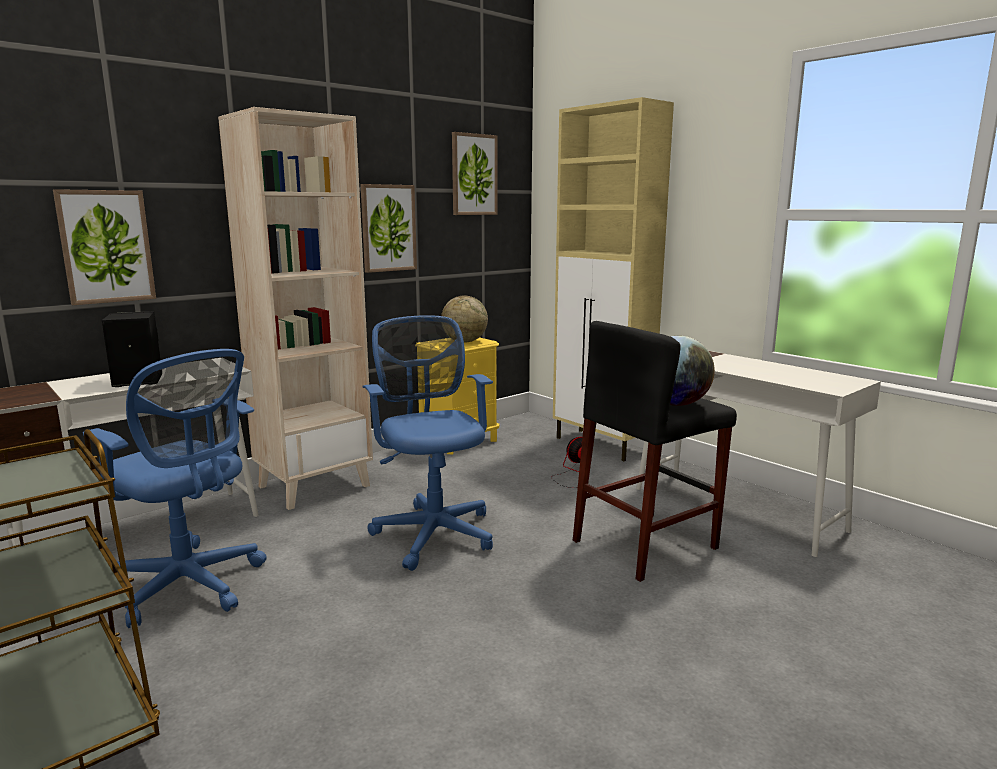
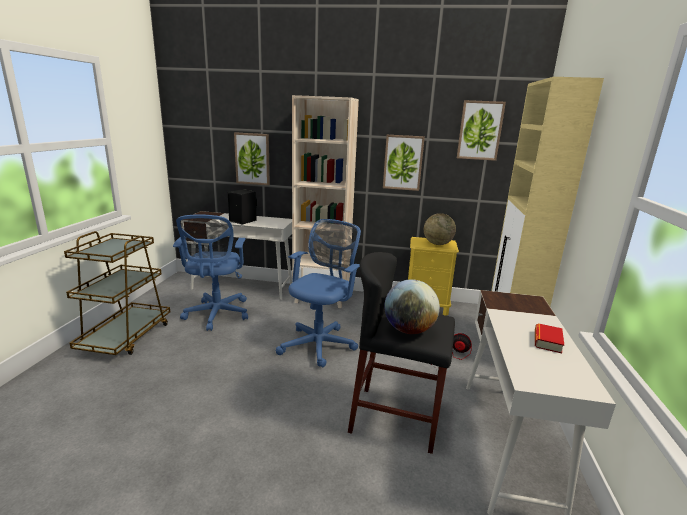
camera: 50 degrees right, 5 degrees up
(770, 367) = (547, 341): none -> book

